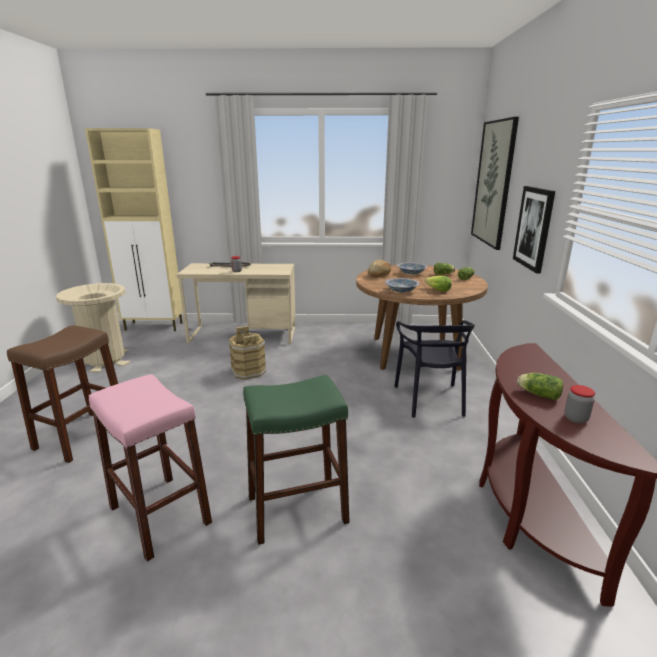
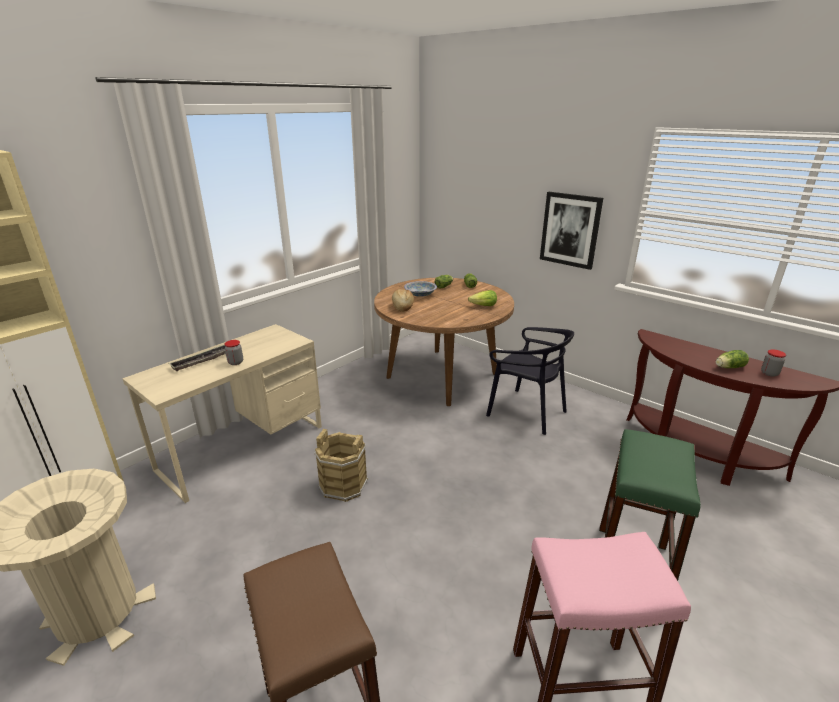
camera: 50 degrees left, 5 degrees up
(401, 291) = (463, 318): bowl -> none
(493, 183) = (469, 186): picture -> none

